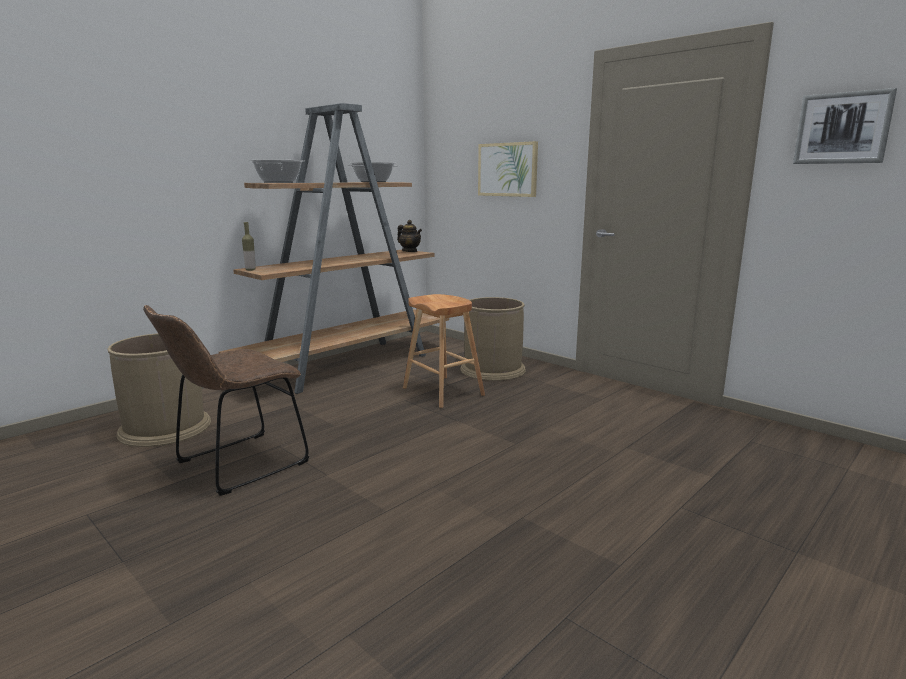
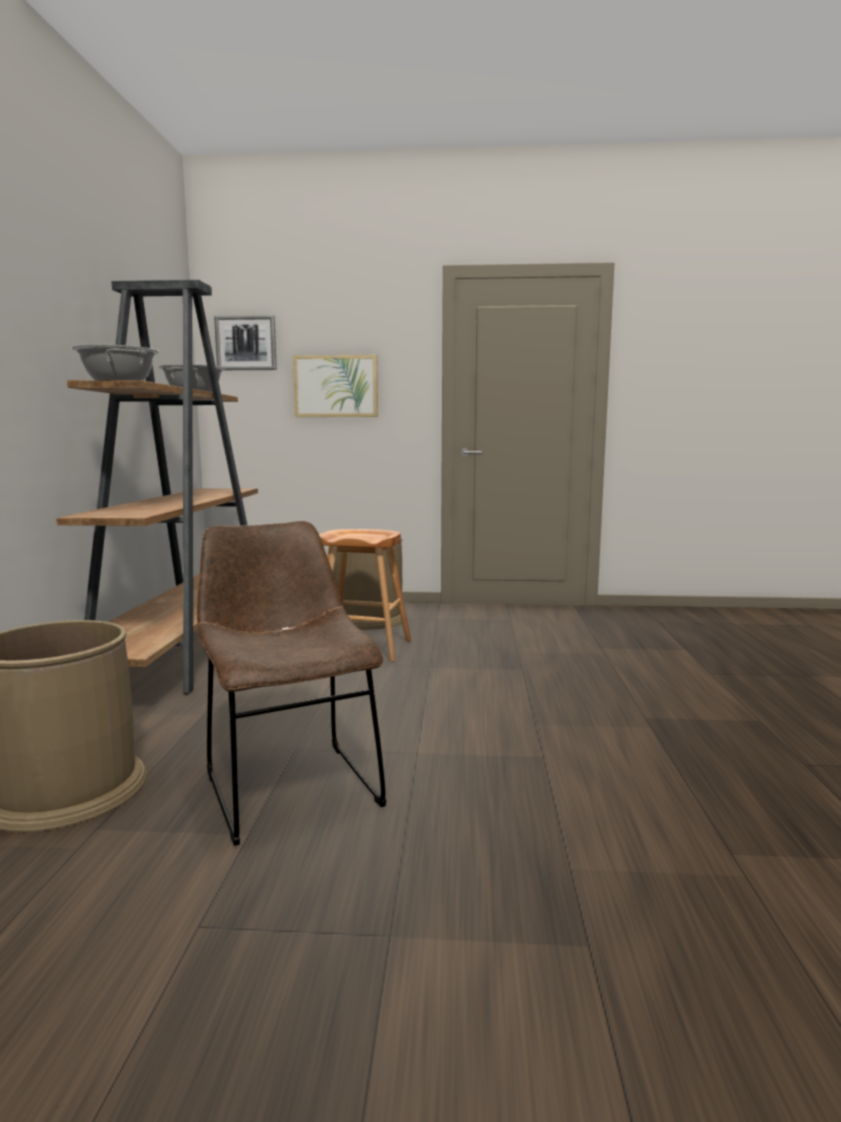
camera: 40 degrees left, 5 degrees down
(236, 465) = (289, 785): brown chair -> brown chair turned 150 degrees clockwise
(250, 270) = (96, 515): bottle -> none
(410, 251) = (222, 489): teapot -> none
(842, 128) = (674, 355): picture -> picture (246, 343)

